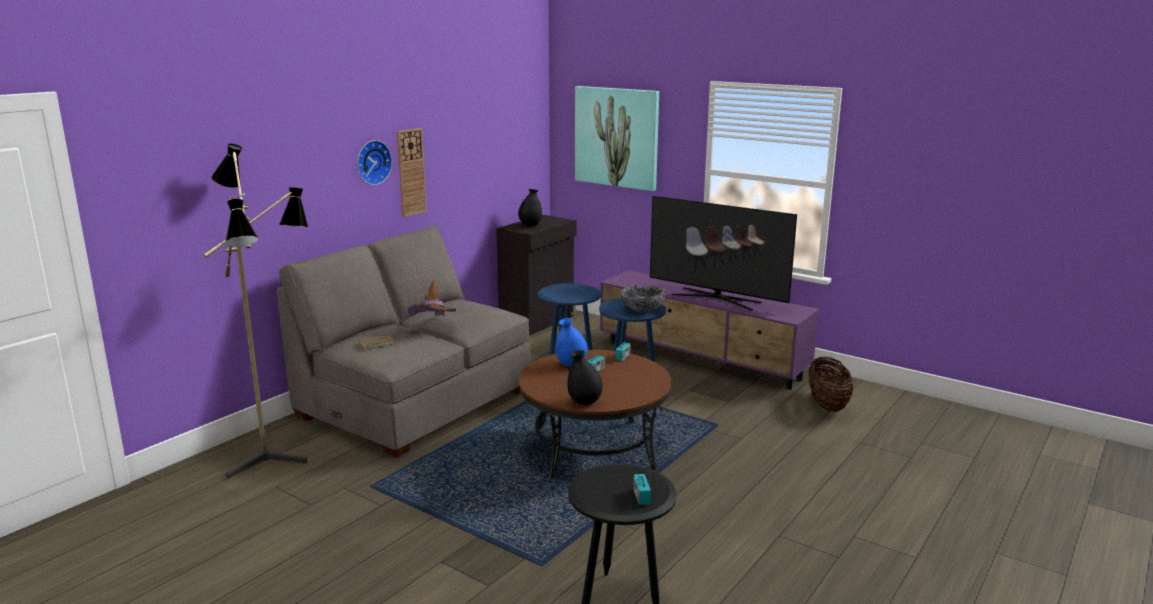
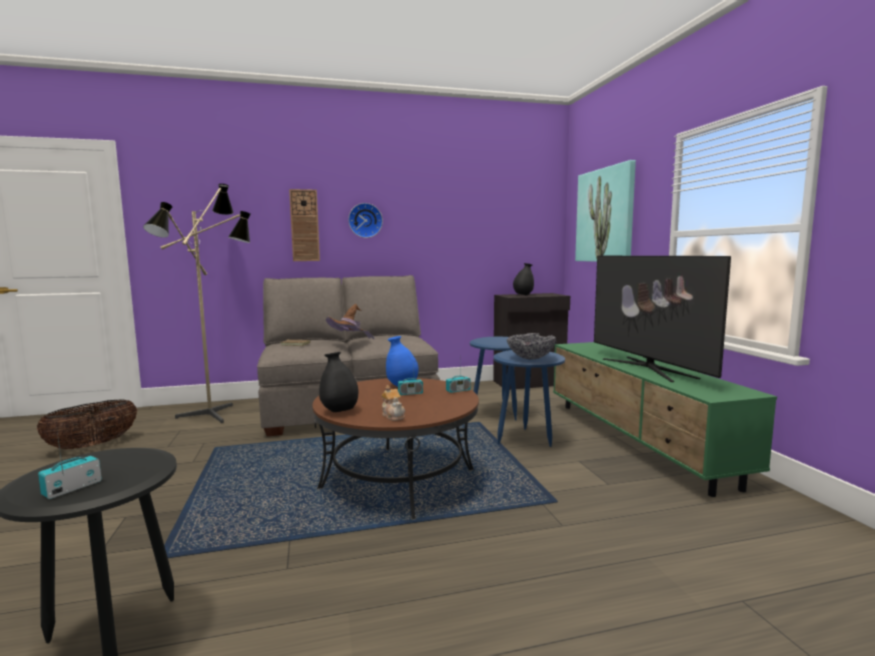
camera: 40 degrees right, 10 degrees down
(411, 172) = (404, 234): wall clock -> wall clock (304, 225)
(630, 393) = (393, 415): none -> teapot
(701, 360) = (636, 441): purple tv stand -> green tv stand
(827, 405) = (748, 531): basket -> basket (93, 445)

